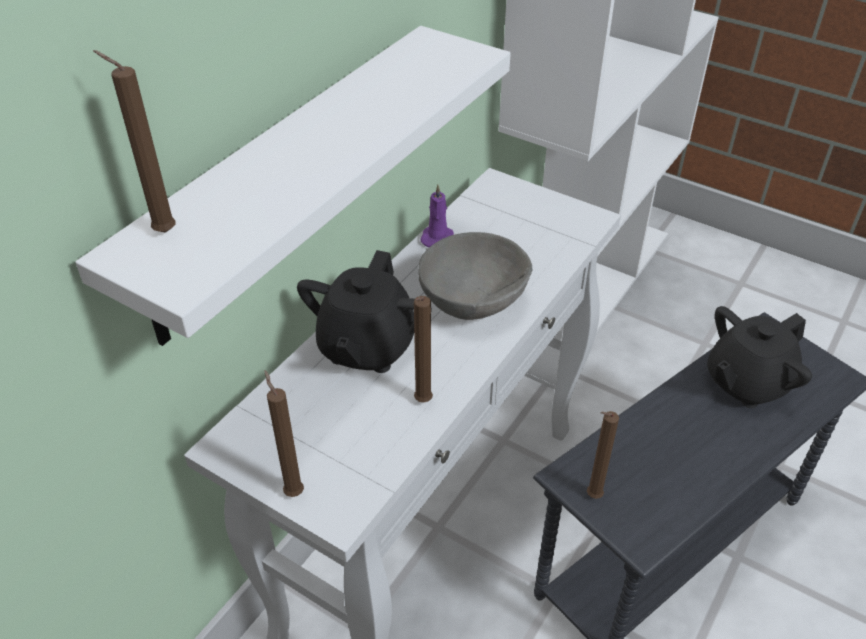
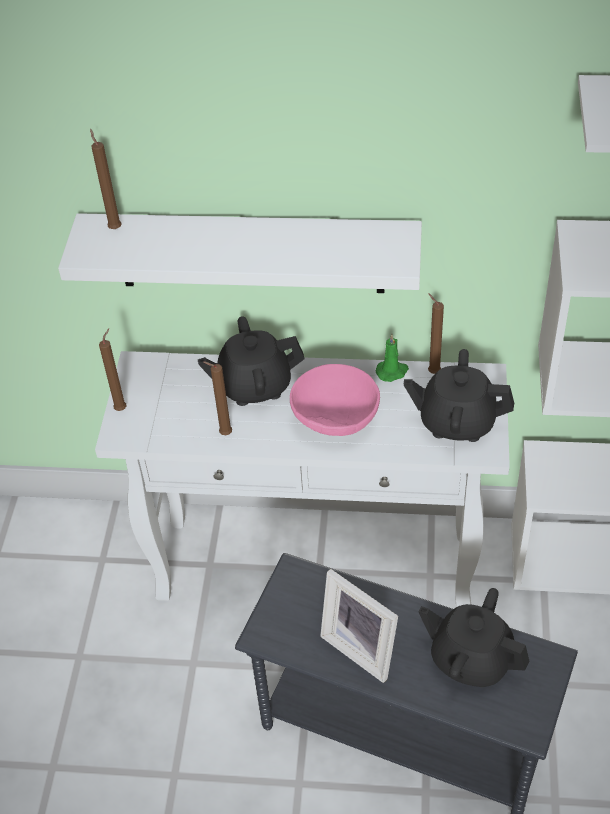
camera: 65 degrees right, 5 degrees up
(437, 237) = (392, 371): purple candle -> green candle
(474, 301) = (336, 420): grey bowl -> pink bowl
(541, 223) = (456, 421): none -> black teapot
(591, 496) = (283, 592): brown candle -> brown candle (432, 372)
(698, 457) = (363, 647): none -> picture frame

